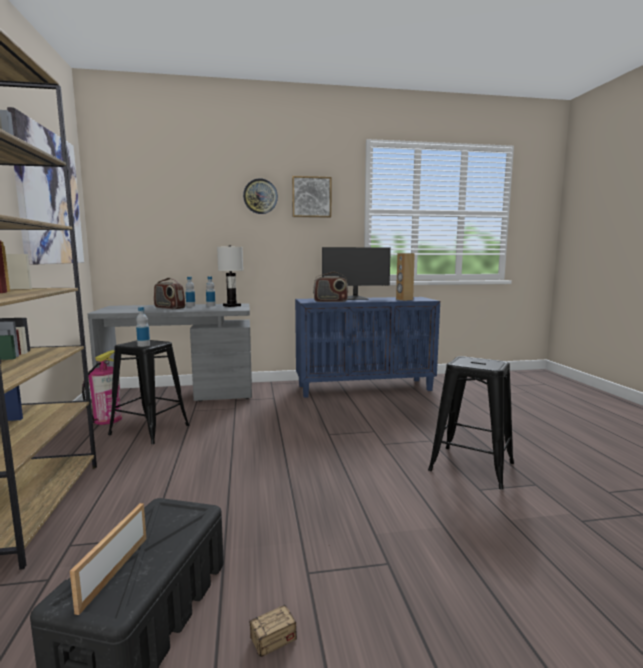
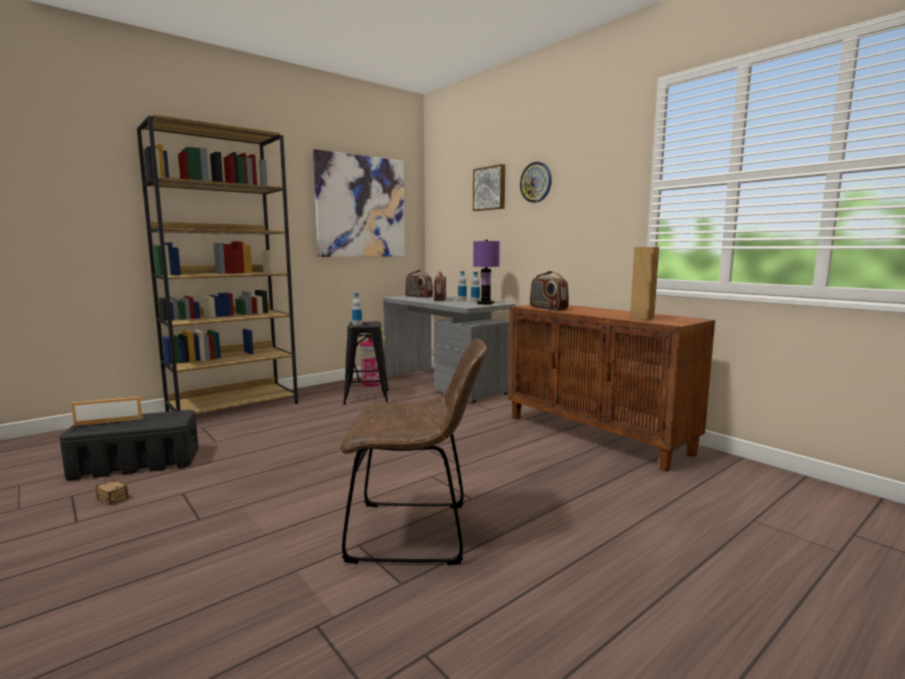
camera: 60 degrees right, 0 degrees up
(127, 308) = (418, 296): none -> radio
(231, 306) = (485, 303): white table lamp -> purple table lamp
(311, 197) = (585, 175): picture -> picture (490, 188)
(355, 299) = (597, 310): monitor -> none
(365, 388) = (597, 435): blue cabinet -> brown cabinet
(471, 466) = (417, 532): black stool -> brown chair

